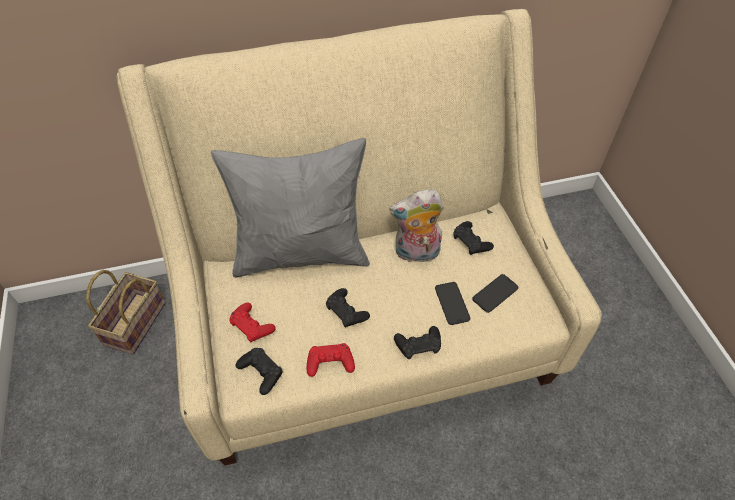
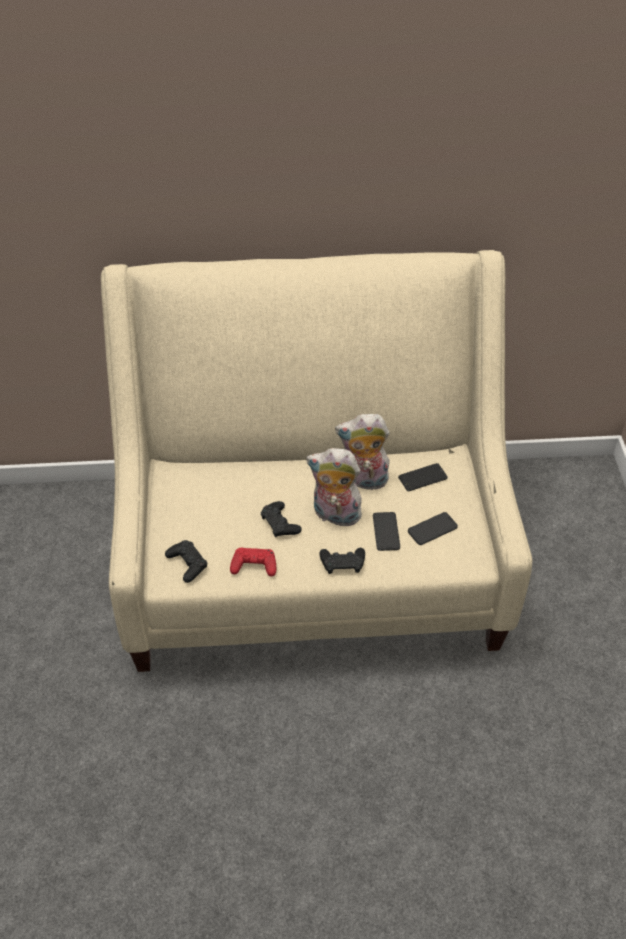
camera: 10 degrees right, 5 degrees down
(135, 322) = (67, 523): basket -> none
(252, 326) = (186, 523): red game controller -> none
(301, 254) = (247, 465): grey pillow -> none
(398, 294) = (334, 515): none -> plush toy
(471, 242) = (422, 478): black game controller -> phone

